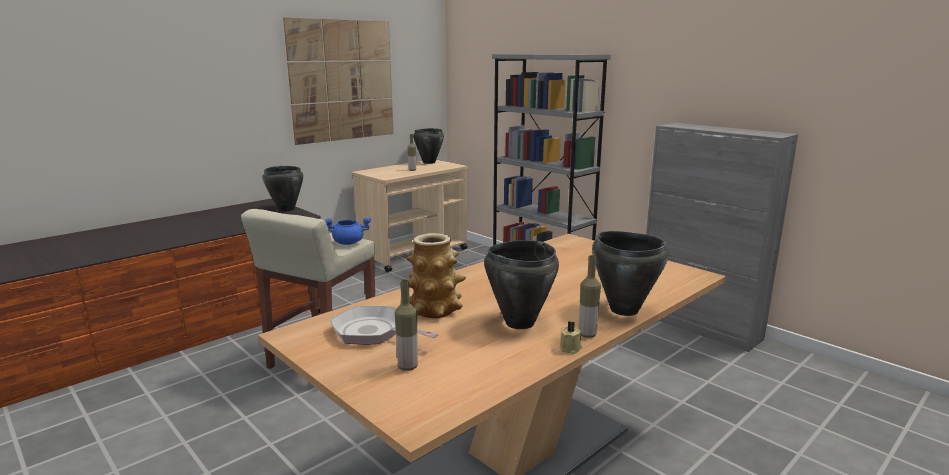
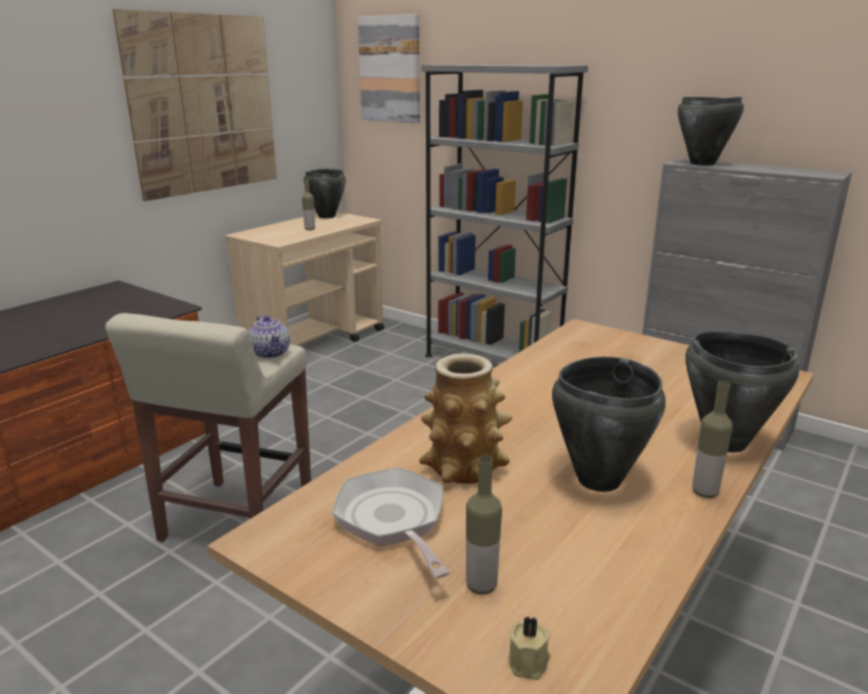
camera: 10 degrees left, 5 degrees up
(286, 209) = (145, 299): black cooking pot -> black cooking pot (702, 164)
(349, 243) = (270, 353): blue cooking pot -> teapot
(373, 332) = (393, 521): frying pan -> frying pan turned 45 degrees clockwise
(479, 58) = (390, 69): none -> picture
(571, 348) = (698, 520): beige candle -> beige candle (530, 662)

